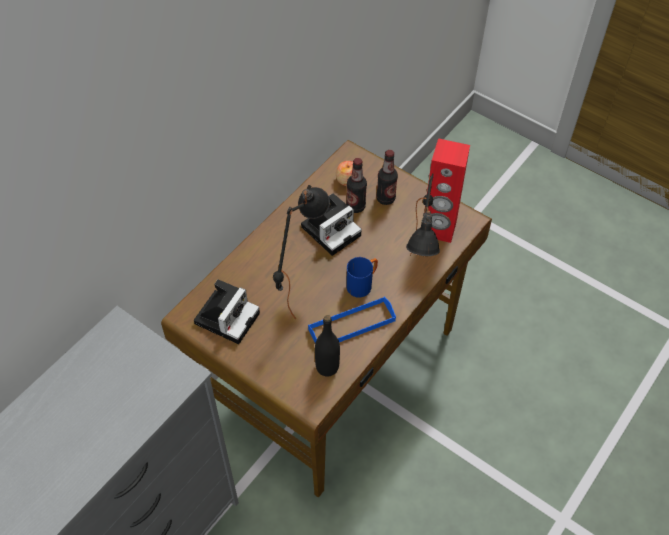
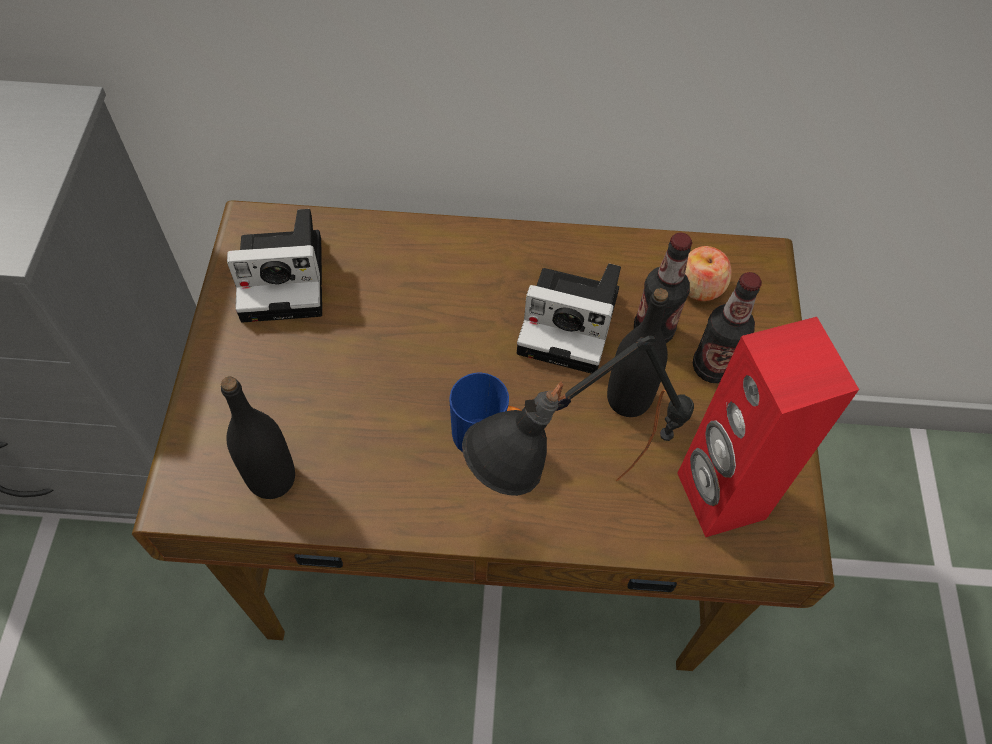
camera: 55 degrees right, 5 degrees up
(300, 290) = (408, 347): black table lamp -> none
(351, 325) = (388, 468): blue tray -> none
(379, 232) = (628, 399): none -> black bottle

